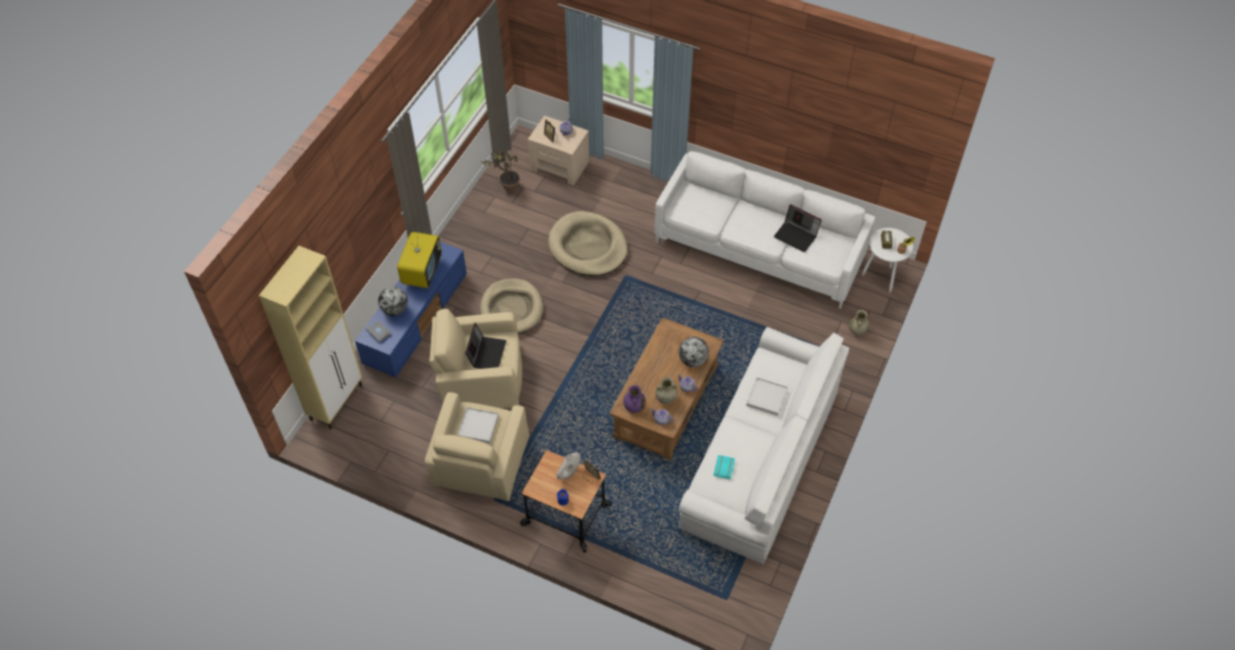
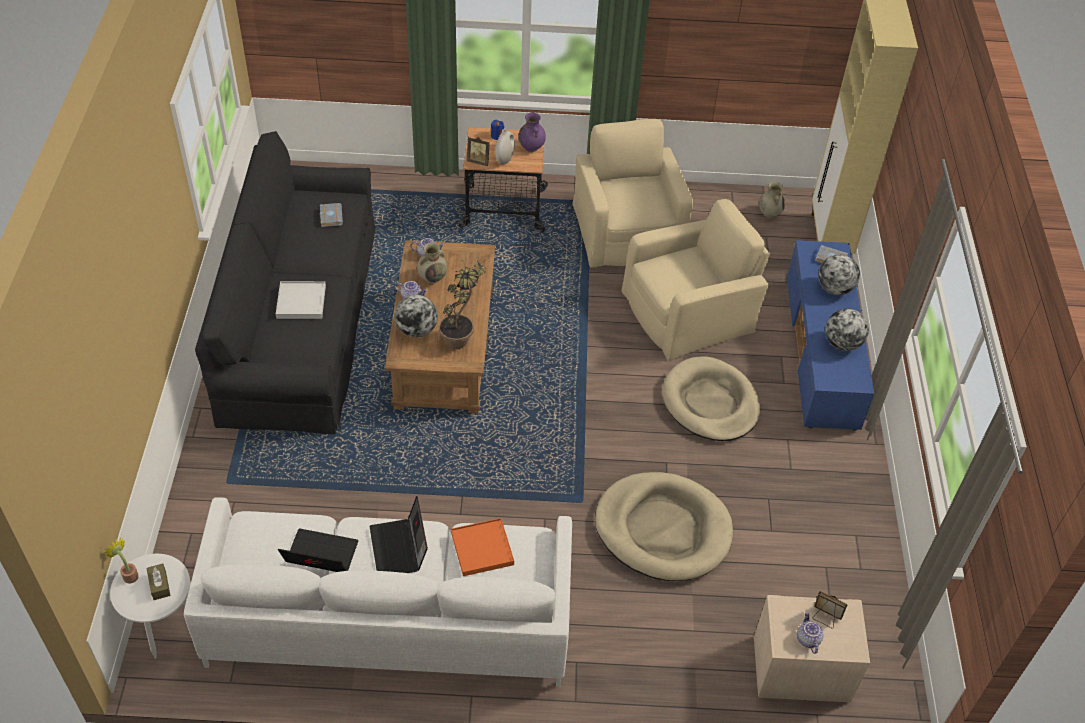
camera: 155 degrees right, 5 degrees down
(422, 272) = (842, 343): television -> globe
(478, 426) = (638, 199): white tray -> none
(486, 353) = (684, 272): laptop -> laptop (400, 549)
(506, 188) = (854, 589): potted plant -> potted plant (462, 337)
(634, 407) = (468, 258): purple vase -> purple vase (531, 147)
(708, 214) = (482, 549): none -> orange tray
(725, 469) = (330, 216): turquoise book -> grey book
(759, 458) = (301, 321): white sofa -> black sofa
(857, 331) = (198, 527): beige vase -> beige vase (769, 213)

